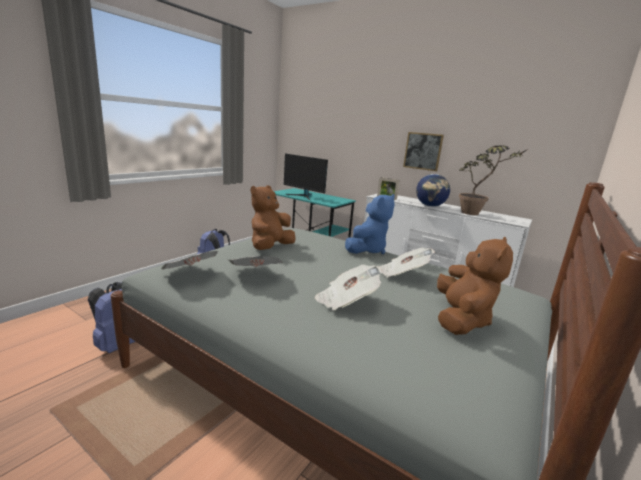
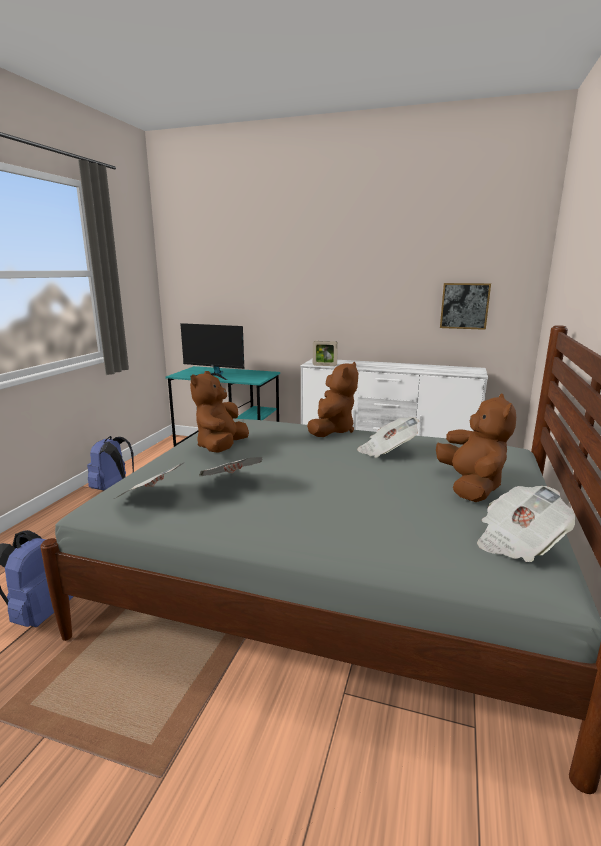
camera: 15 degrees left, 0 degrees up
(346, 301) = (351, 491): newspaper -> newspaper (518, 542)
(367, 250) = (332, 430): blue plush toy -> brown plush toy
(423, 151) = (356, 304): picture -> picture (464, 306)
(430, 206) = (377, 368): globe -> none
(476, 214) = (430, 370): potted plant -> none

